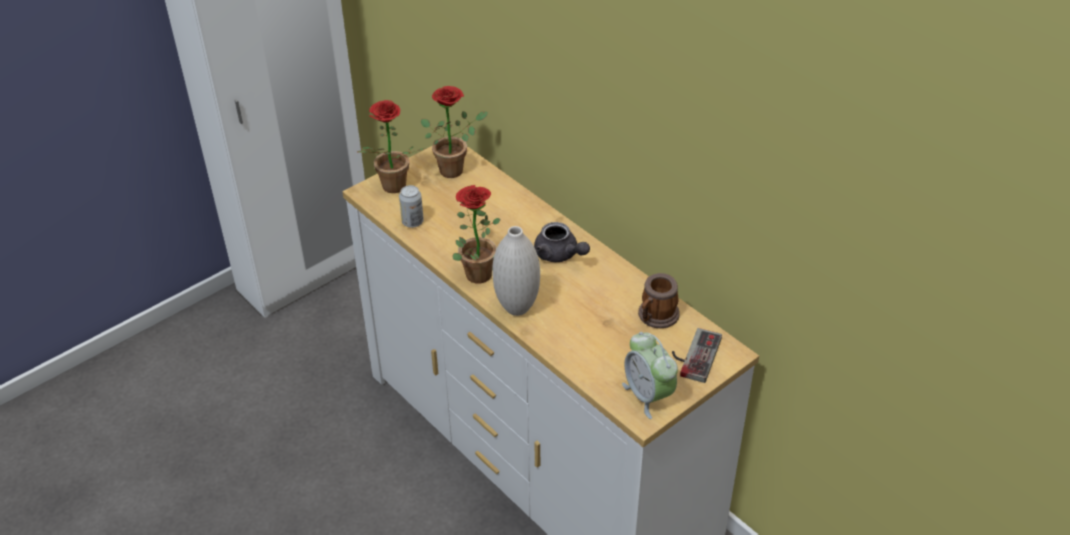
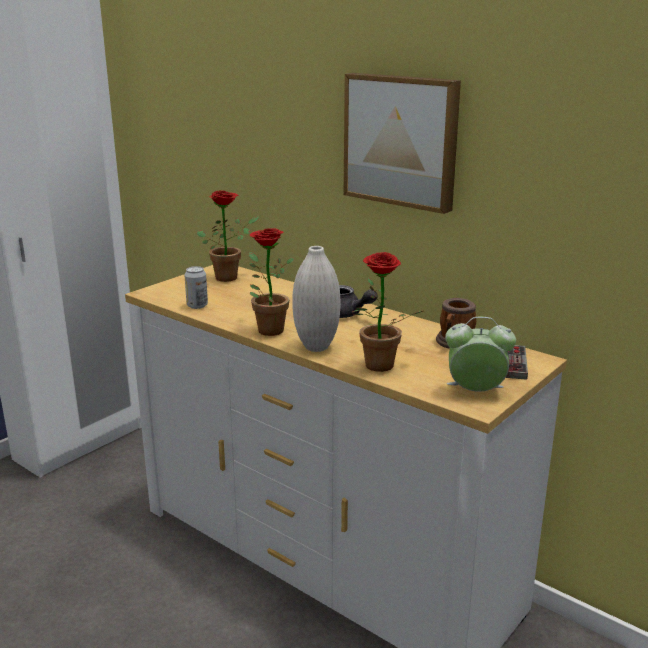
camera: 10 degrees left, 20 degrees down
(391, 189) = (172, 290): potted plant -> potted plant (378, 368)
(625, 99) = (402, 140): none -> picture
(648, 395) = (475, 392): alarm clock -> alarm clock turned 135 degrees clockwise

